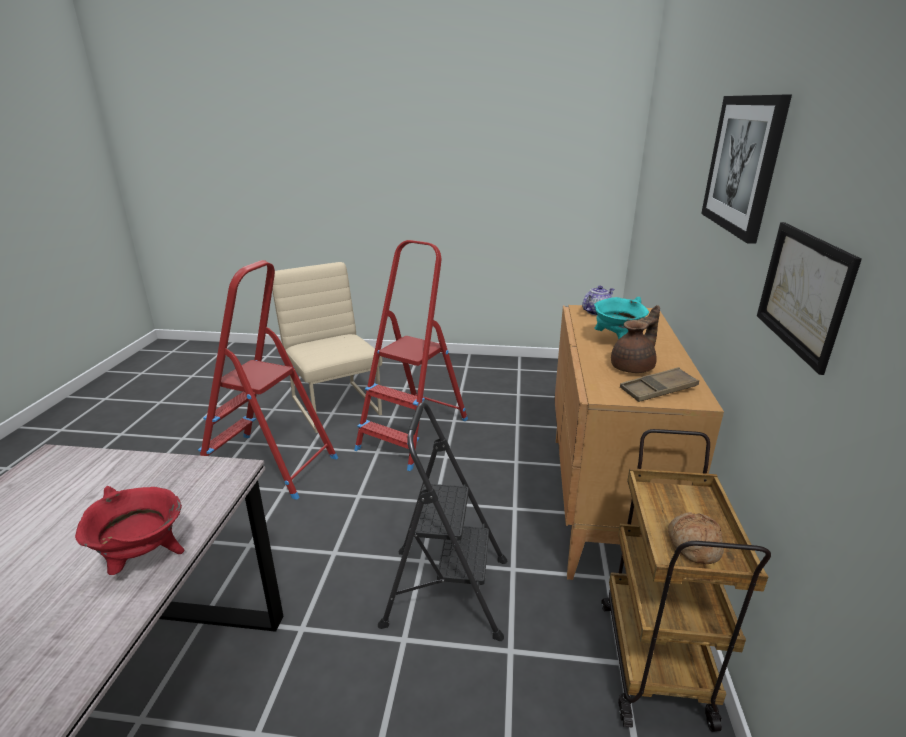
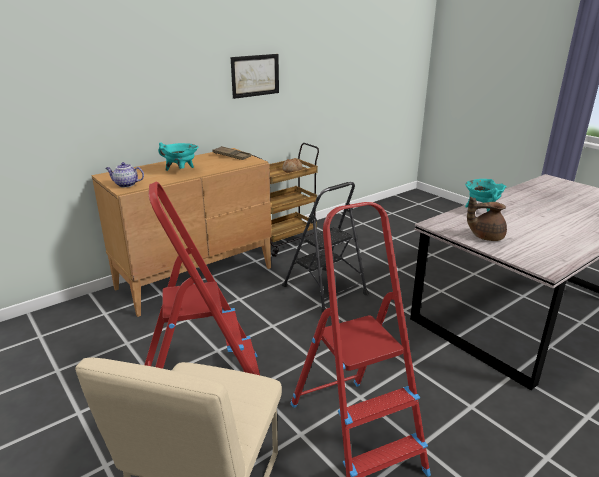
camera: 135 degrees left, 0 degrees up
(144, 560) = (481, 210): red cooking pot -> turquoise cooking pot
(634, 367) = (213, 162): brown teapot -> brown teapot (485, 236)
(743, 164) = (173, 42): picture -> none

